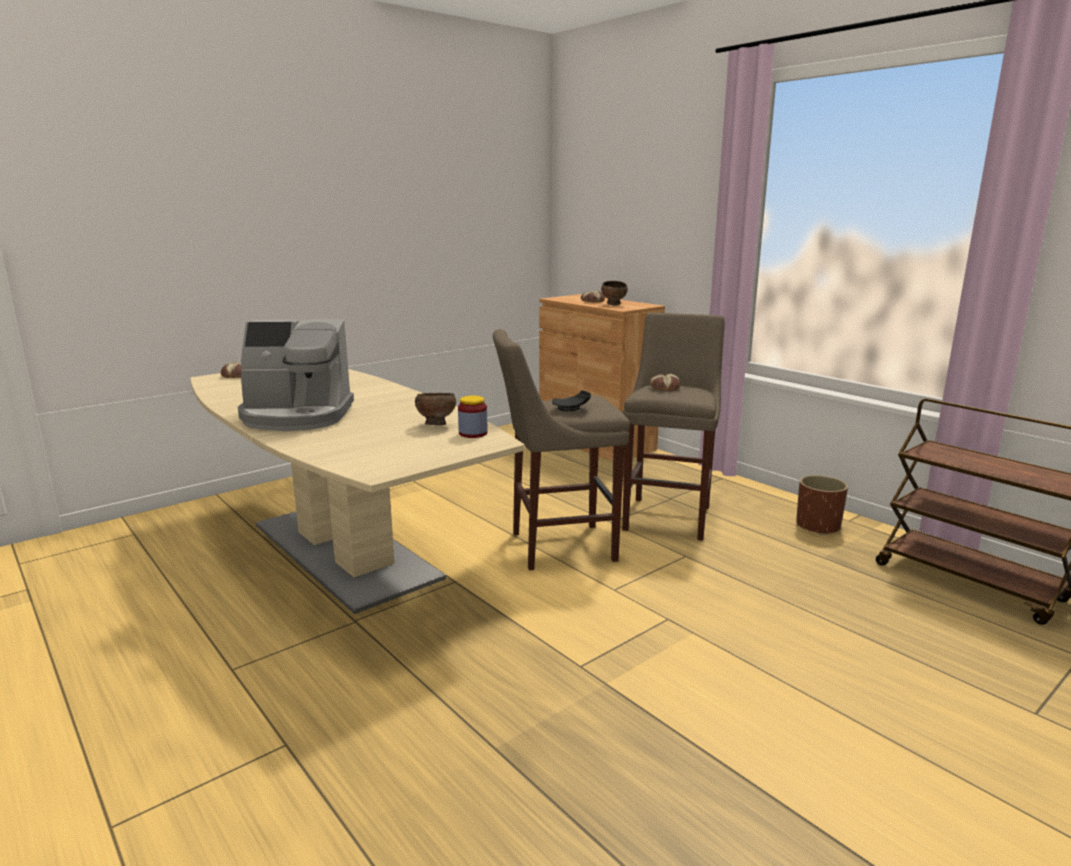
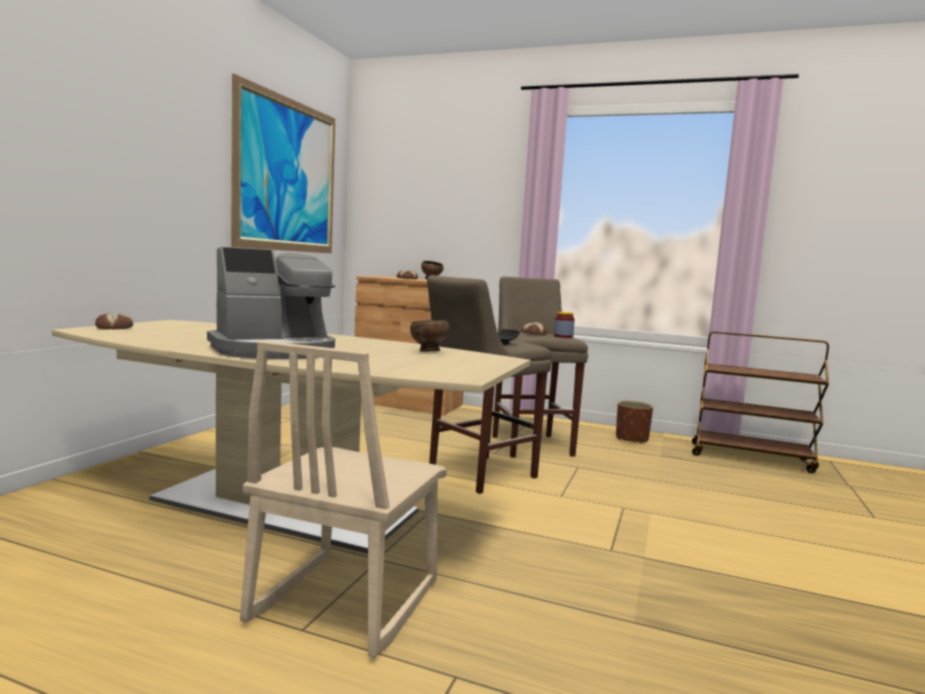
camera: 30 degrees left, 10 degrees down
(285, 653) = (343, 601): none -> beige chair
(459, 193) = (288, 175): none -> picture
(473, 433) = (473, 355): jar -> jar (563, 336)

